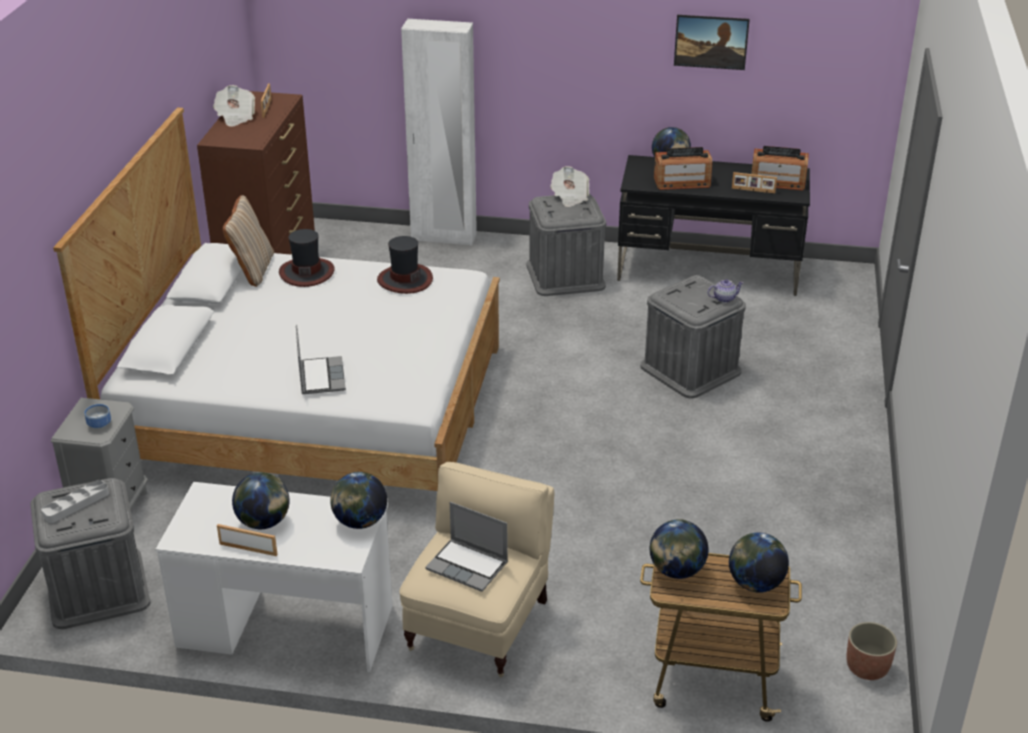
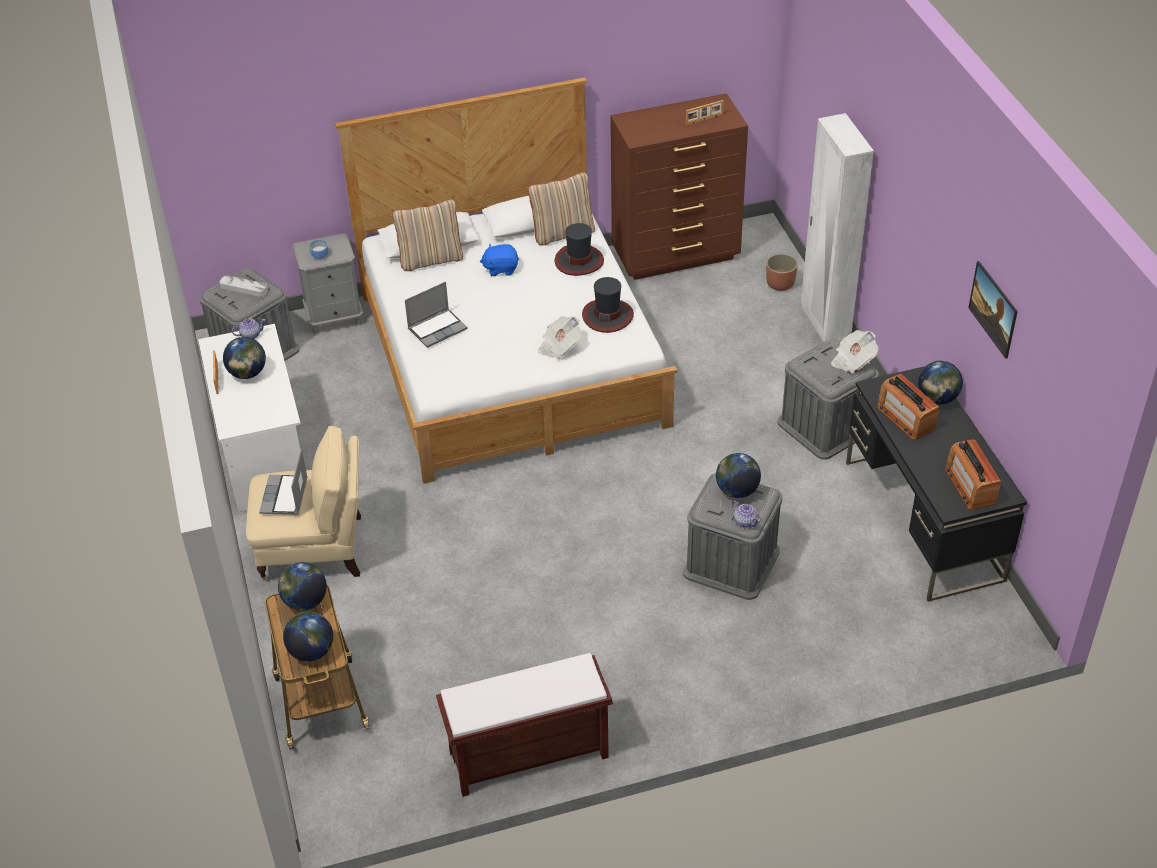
camera: 65 degrees right, 10 degrees up
(195, 504) = (250, 335): none -> teapot
(199, 354) = (430, 259): none -> beige pillow
(235, 117) = (674, 111): newspaper -> newspaper (559, 346)
(265, 317) = (501, 269): none -> blue plush toy
(360, 522) = (271, 417): globe -> globe (737, 491)
(753, 190) = (934, 473): picture frame -> none
(859, 552) = (527, 756): none -> brown bench
(867, 667) = (380, 796): planter -> planter (780, 284)

